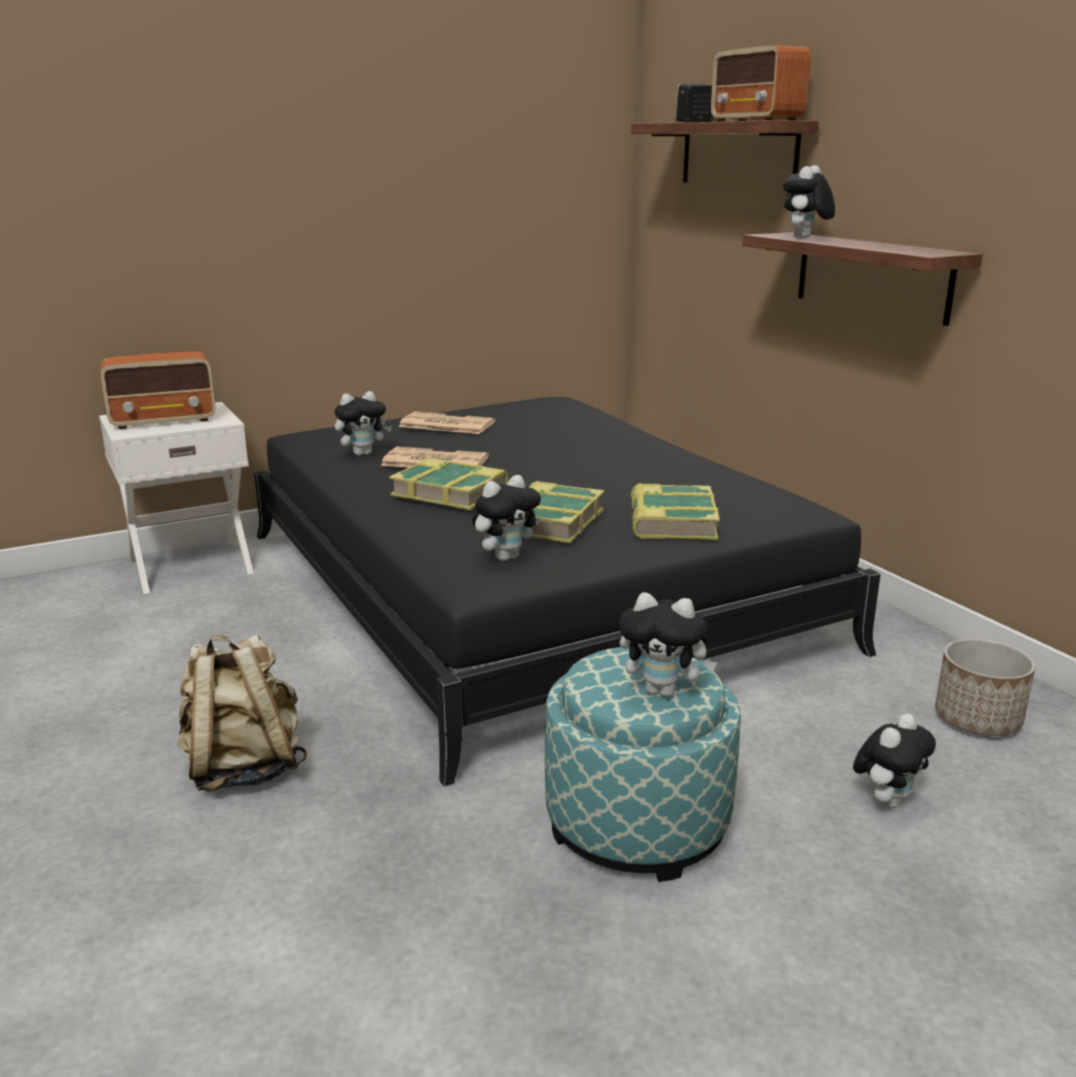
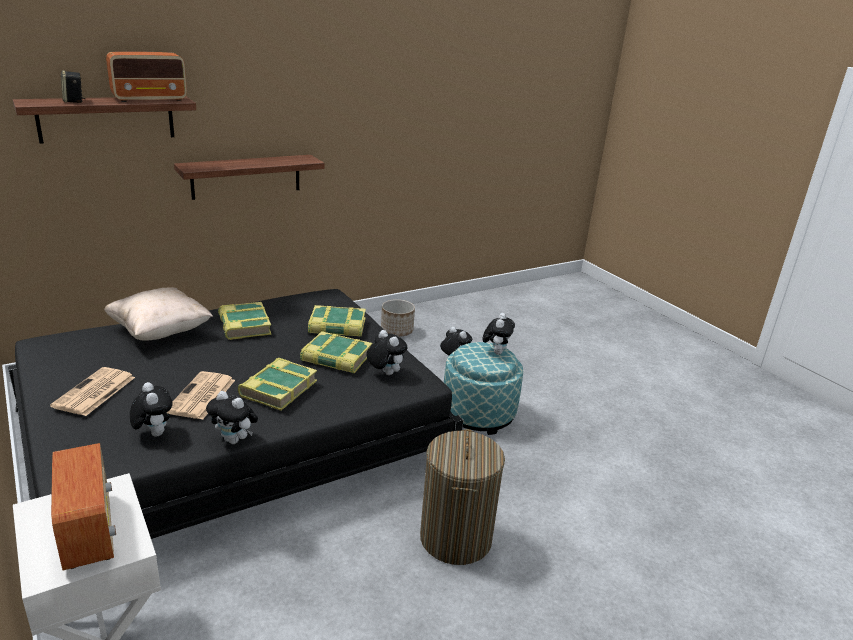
camera: 95 degrees left, 5 degrees up
(244, 768) = (455, 538): beige backpack -> laundry basket
(605, 436) = (160, 332): none -> beige pillow
(644, 469) = (244, 326): none -> book
(804, 238) = (222, 166): plush toy -> plush toy (234, 440)

